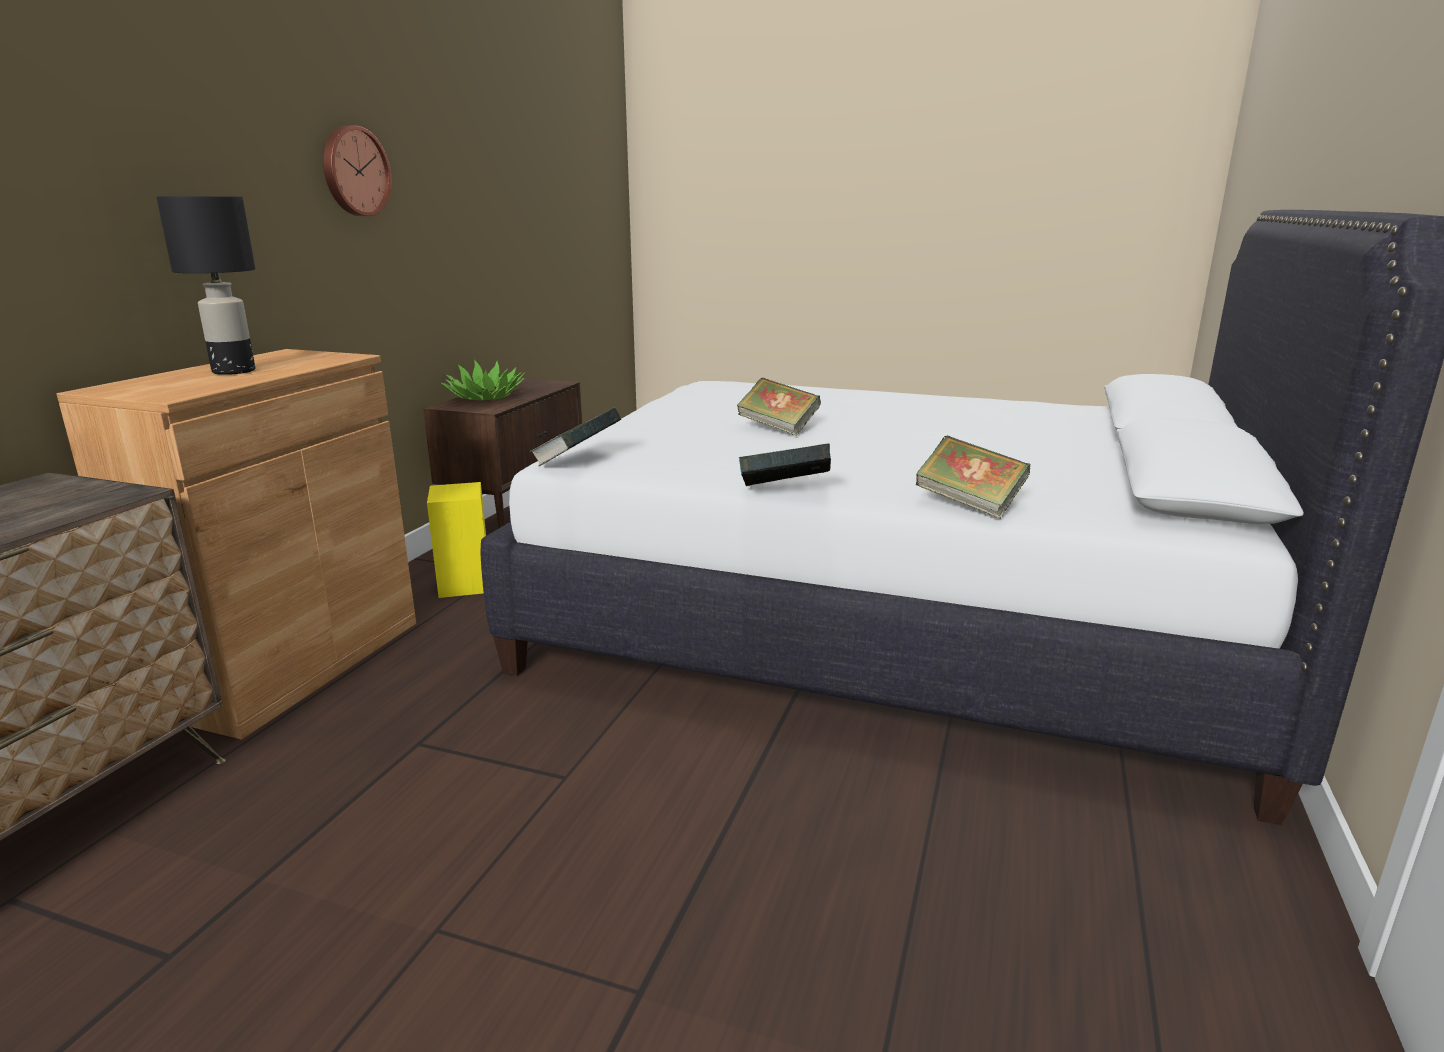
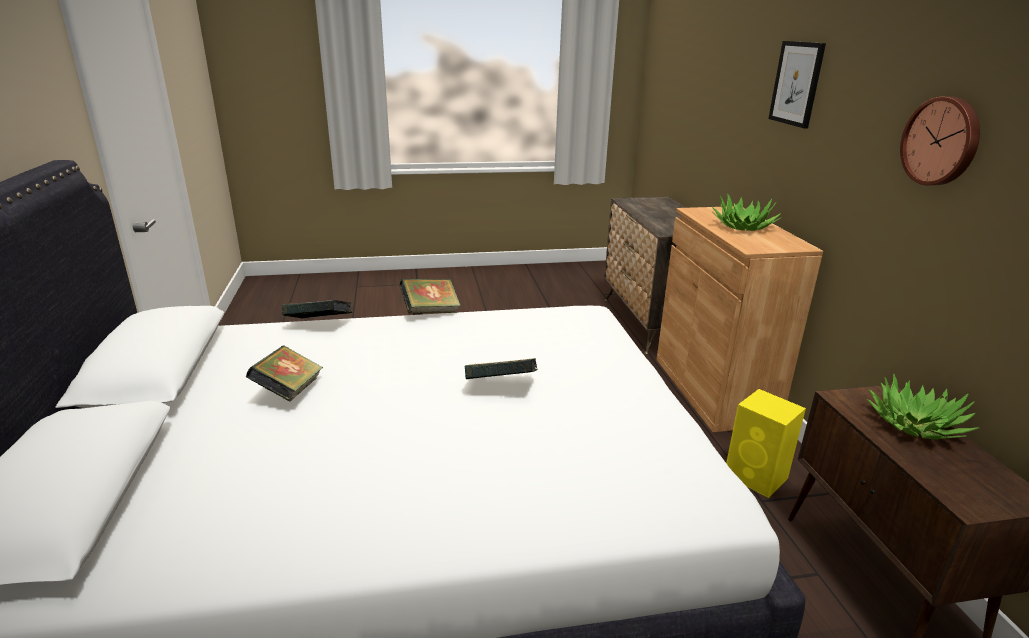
camera: 150 degrees right, 5 degrees up
(93, 115) = (796, 83): none -> picture
(234, 371) = (743, 226): black table lamp -> potted plant
(577, 461) = (579, 311): book -> book (289, 392)

